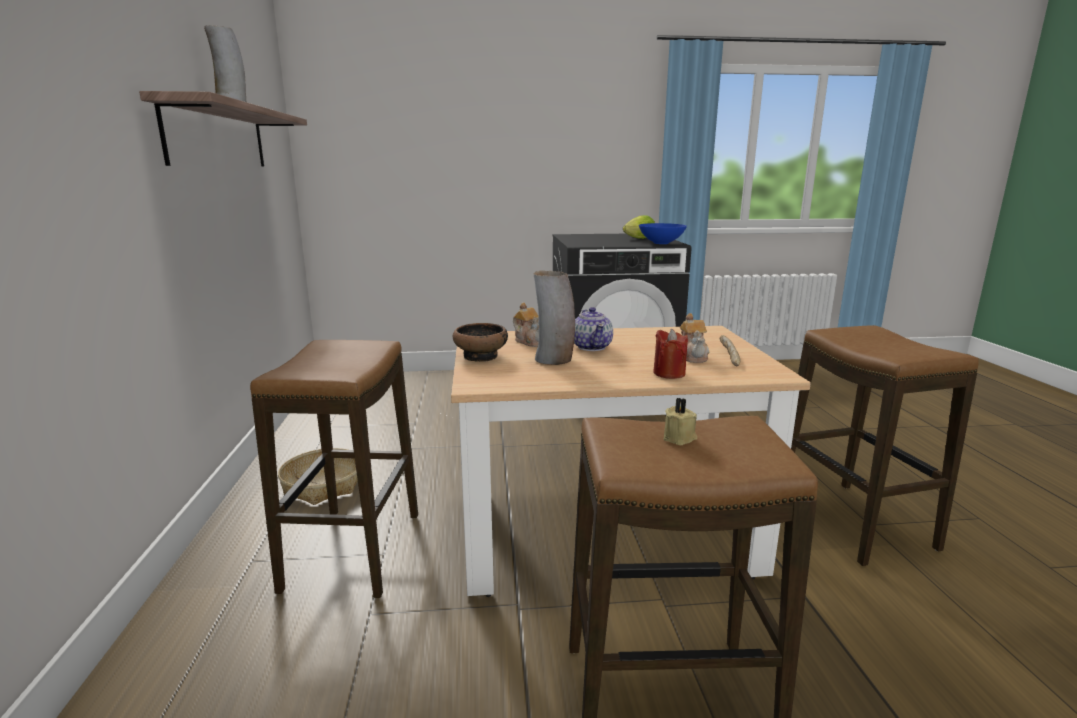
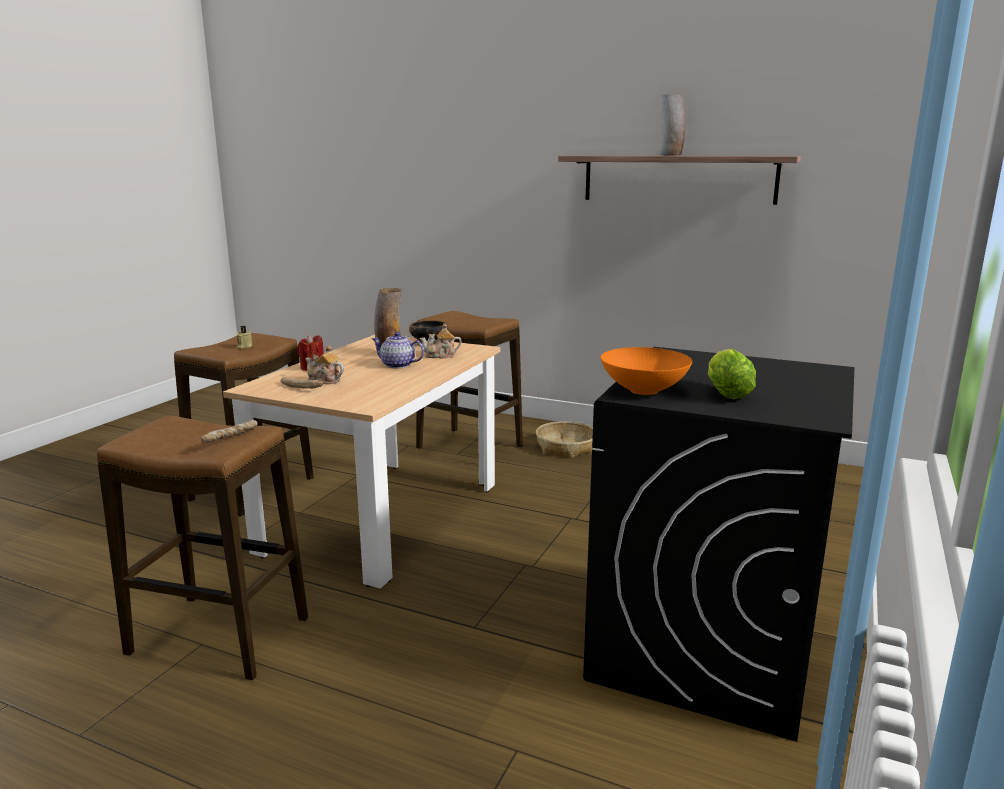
camera: 120 degrees right, 0 degrees up
(661, 243) = (642, 390): blue bowl -> orange bowl
(856, 331) = (231, 439): none -> bread

